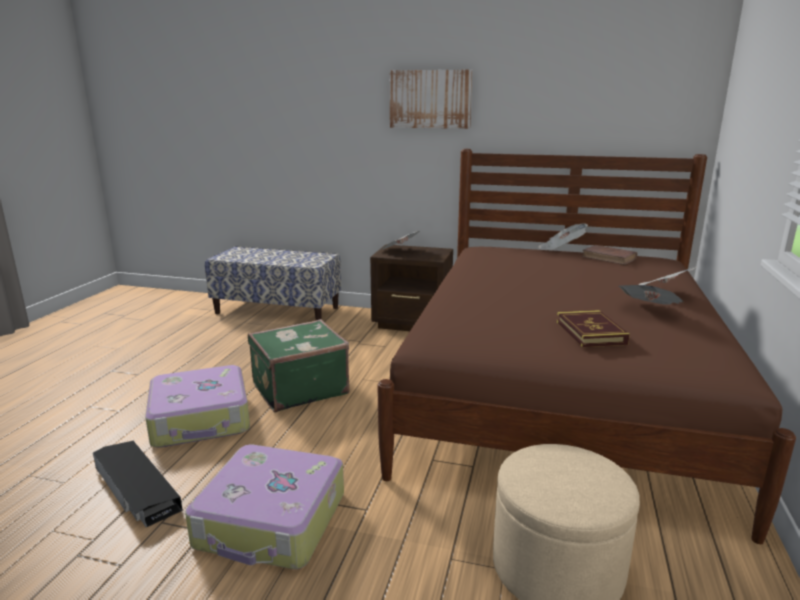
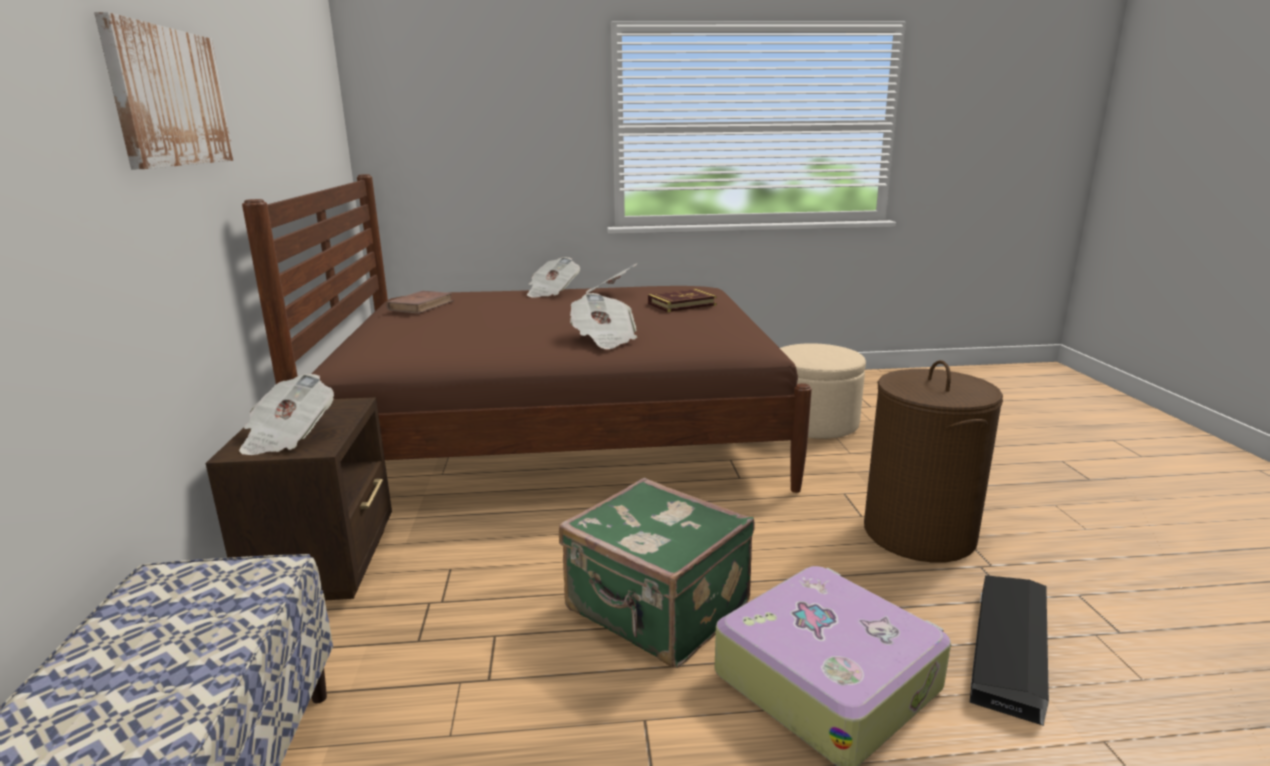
camera: 110 degrees left, 0 degrees up
(272, 521) = (918, 533): suitcase -> brown laundry basket
(561, 249) = (368, 323): newspaper -> newspaper (604, 339)

